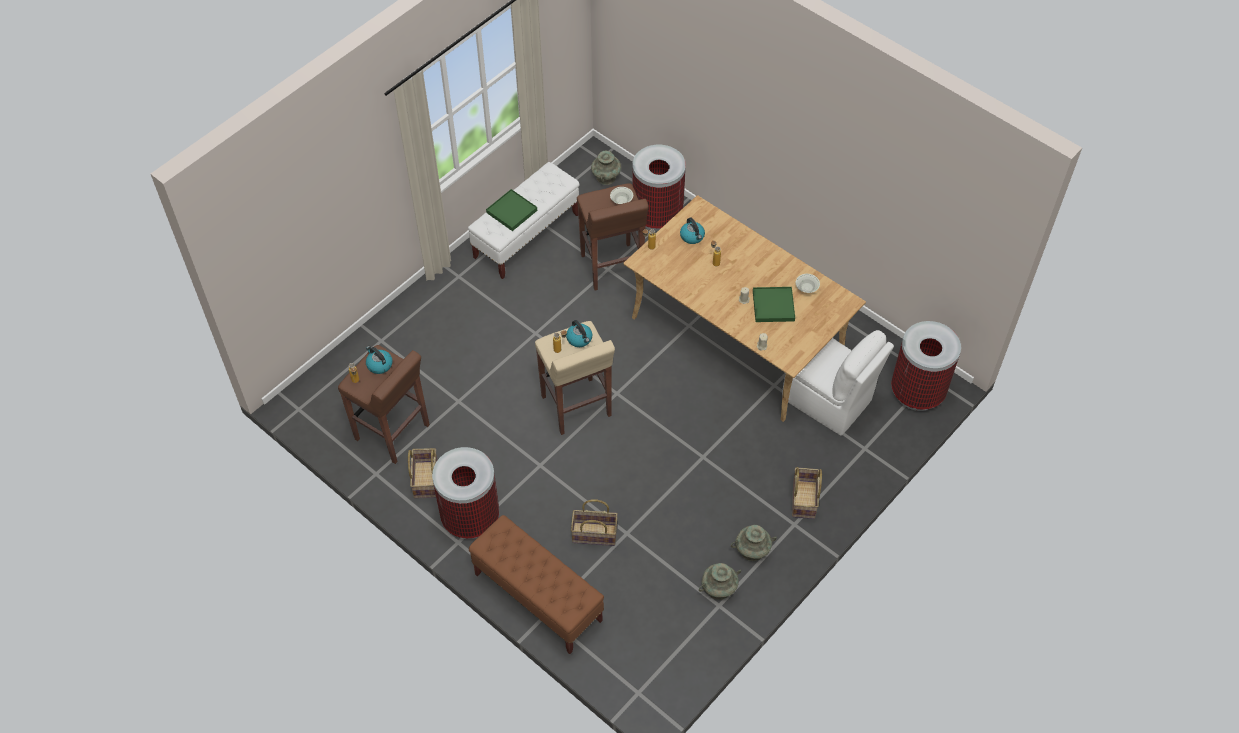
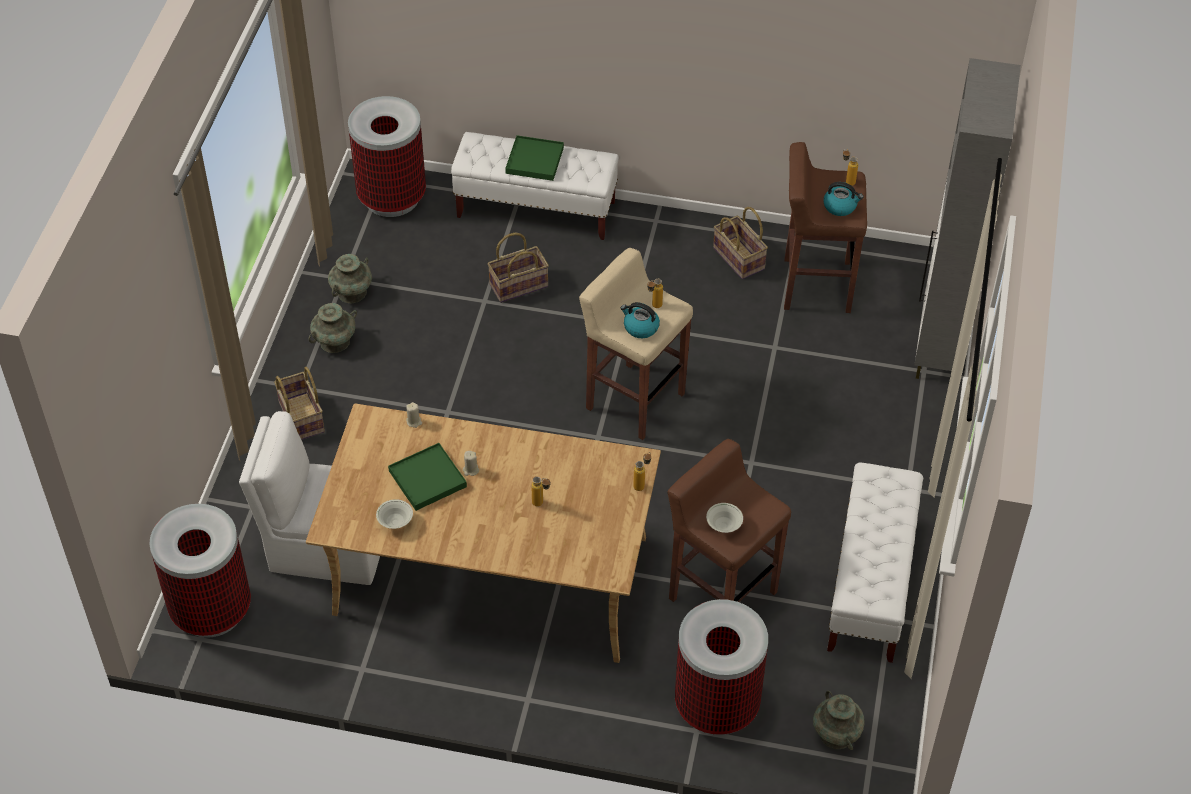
camera: 150 degrees right, 5 degrees down
(357, 351) = (939, 348): none -> grey cabinet
(470, 518) = (661, 245): trash can -> trash can (392, 197)
(511, 211) = (883, 515): green tray -> green tray (535, 160)
(537, 597) = (536, 210): brown bench -> white bench
(692, 236) = (594, 526): kettle -> none

